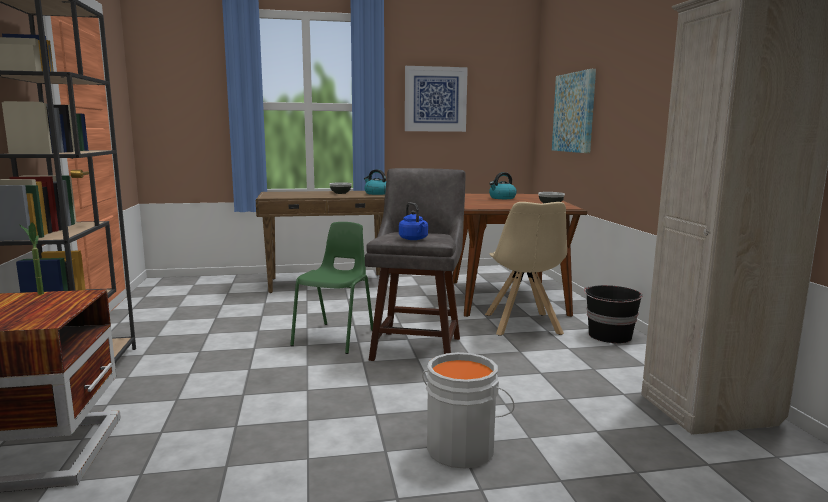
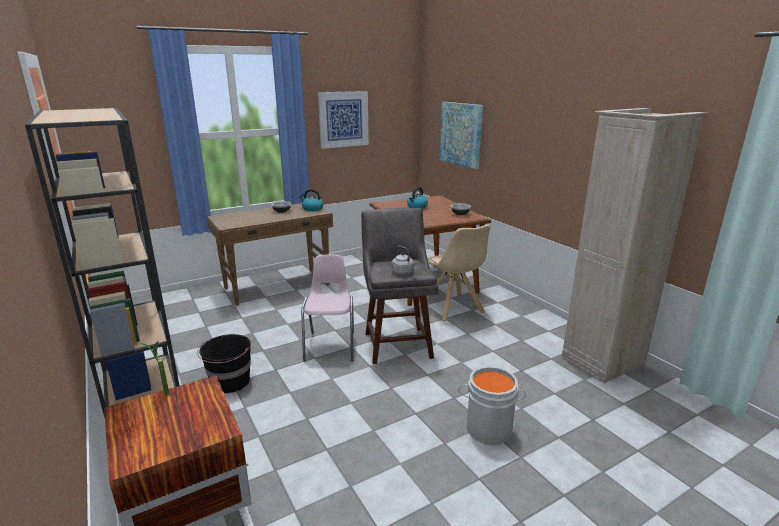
camera: 20 degrees left, 10 degrees up
(335, 338) = (331, 346): green chair -> pink chair
(414, 239) = (403, 272): blue kettle -> grey kettle
(610, 336) = (513, 308): black bucket -> black bucket (230, 382)

